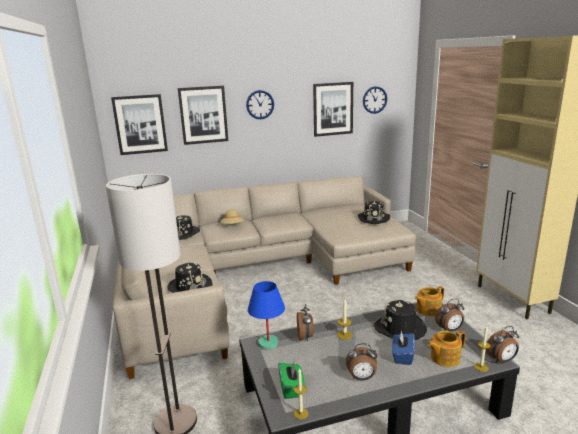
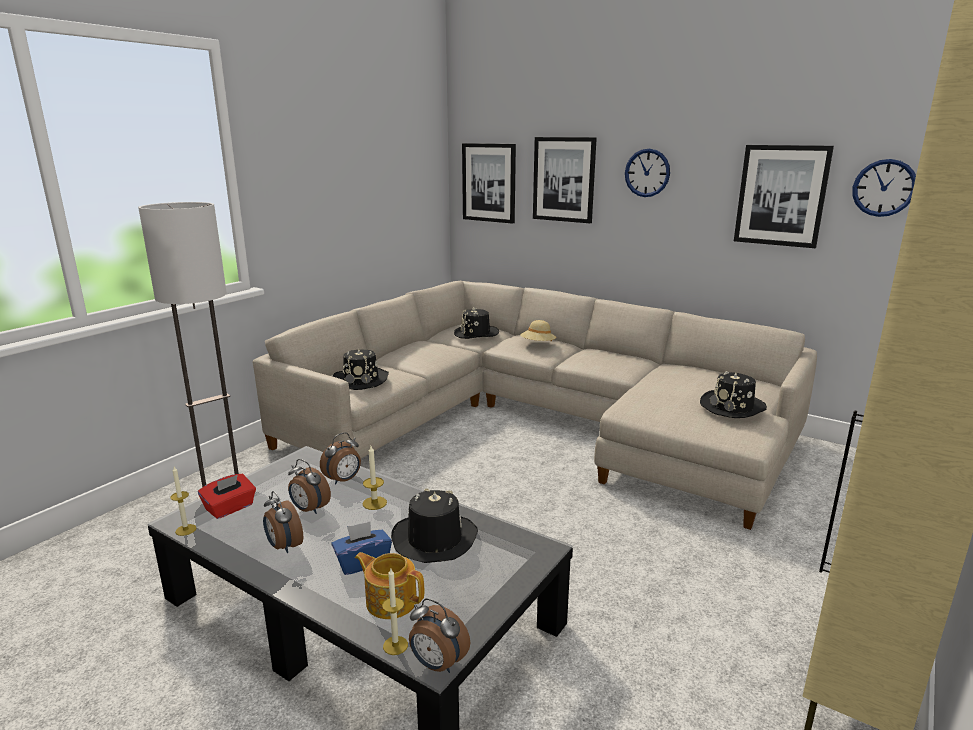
camera: 50 degrees right, 0 degrees up
(268, 343) = (309, 464): blue table lamp -> none
(291, 388) = (230, 508): green tissue box -> red tissue box
(428, 310) = (519, 547): teapot -> none
(449, 330) = (480, 584): alarm clock -> alarm clock (309, 509)

